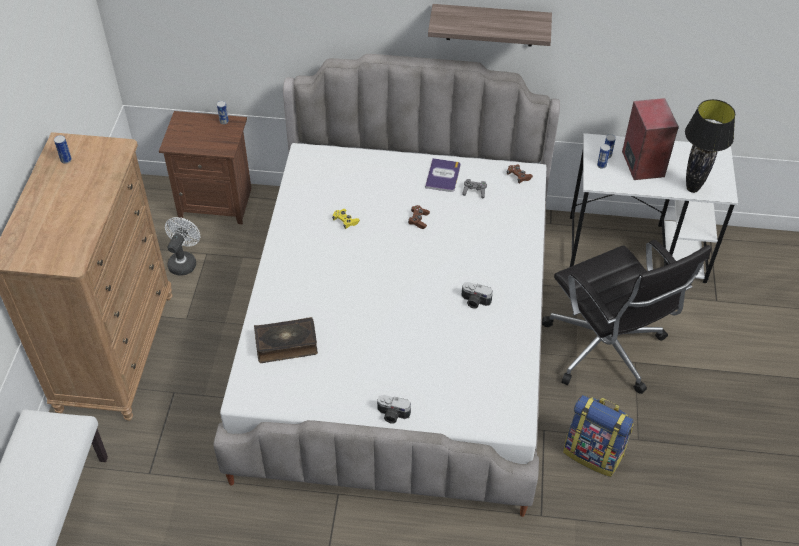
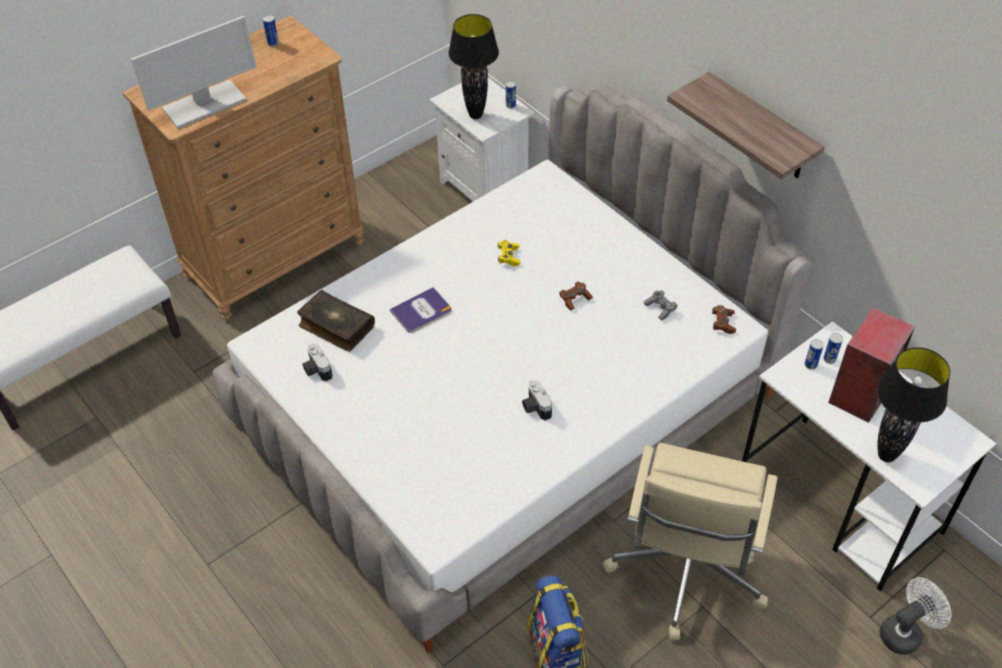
camera: 45 degrees right, 0 degrees up
(72, 236) = (204, 105): none -> monitor
(184, 261) = (404, 221): white fan -> white fan (905, 632)
(207, 143) = (475, 115): none -> black table lamp
(216, 202) = (485, 188): brown nightstand -> white nightstand
(392, 415) = (346, 449): camera -> camera (316, 370)
(443, 176) = (648, 274): book -> book (421, 311)
(605, 350) = (685, 571): black office chair -> beige office chair

